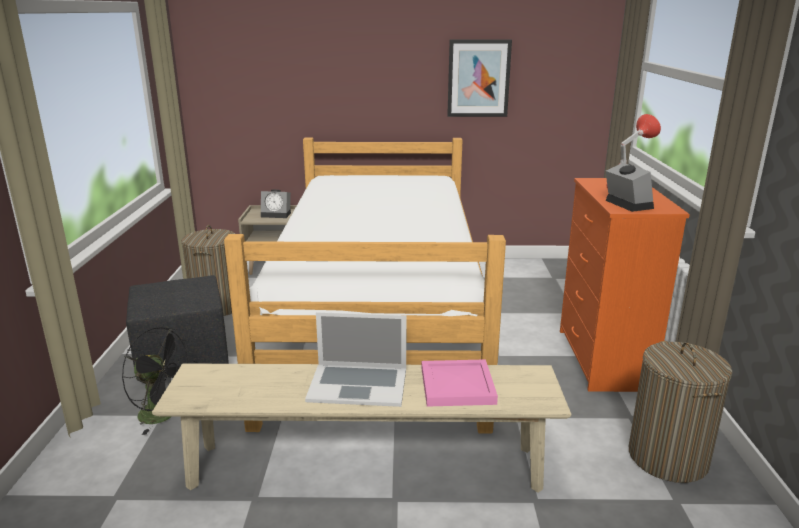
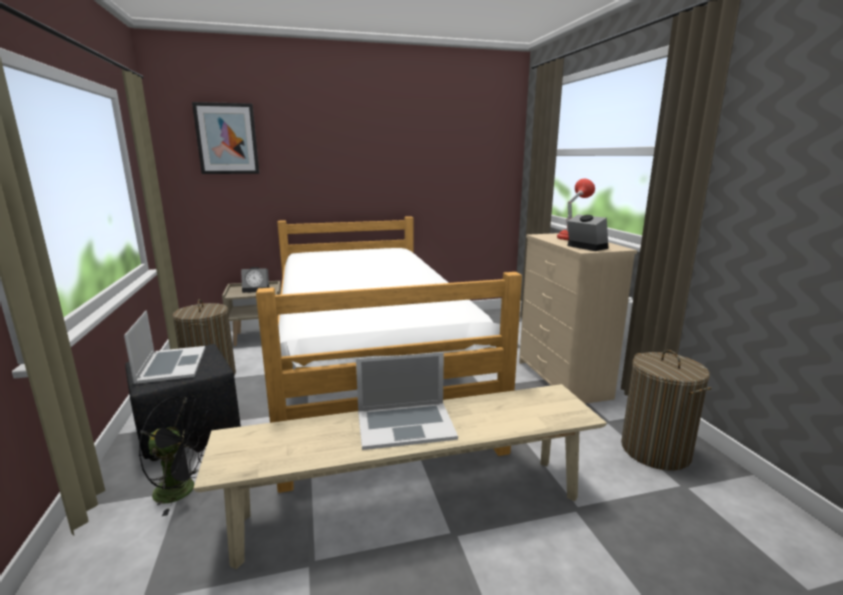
camera: 15 degrees left, 5 degrees down
(168, 293) = (171, 364): none -> laptop
(458, 386) = (498, 413): pink tray -> none
(478, 78) = (422, 168): picture -> picture (227, 139)
(602, 359) = (562, 380): orange dresser -> beige dresser

